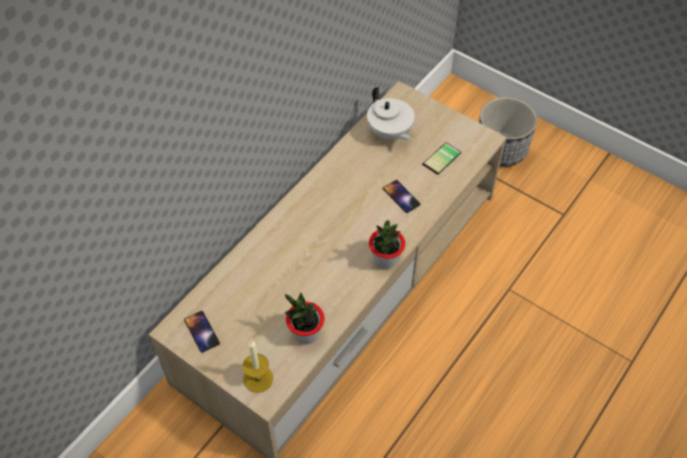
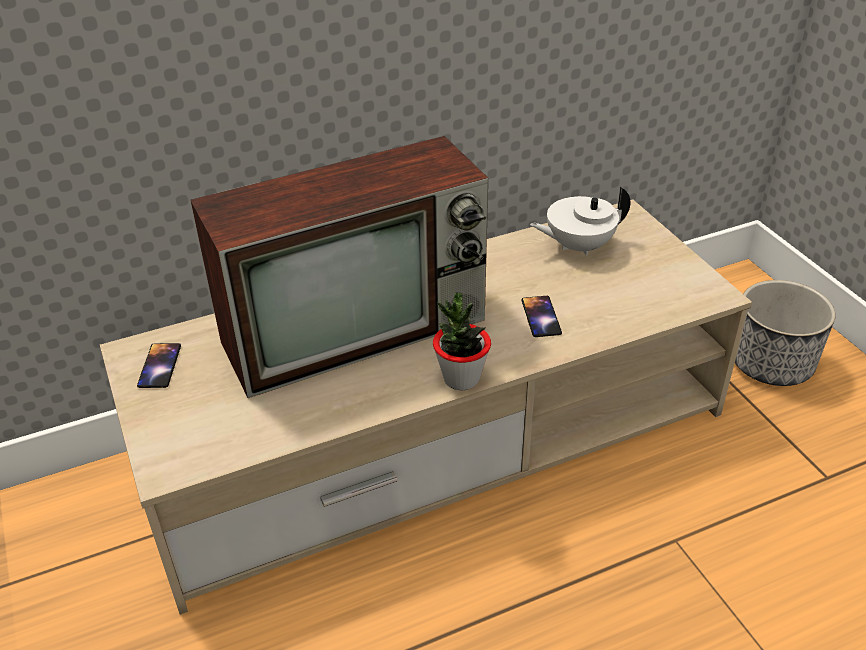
camera: 30 degrees right, 15 degrees down
(258, 378) = (176, 445): candle -> none
(302, 251) = (358, 328): none -> television
(306, 334) = (281, 421): potted plant -> none
(389, 133) = (578, 246): white teapot -> white teapot turned 75 degrees clockwise
(443, 159) = (634, 296): phone -> none

